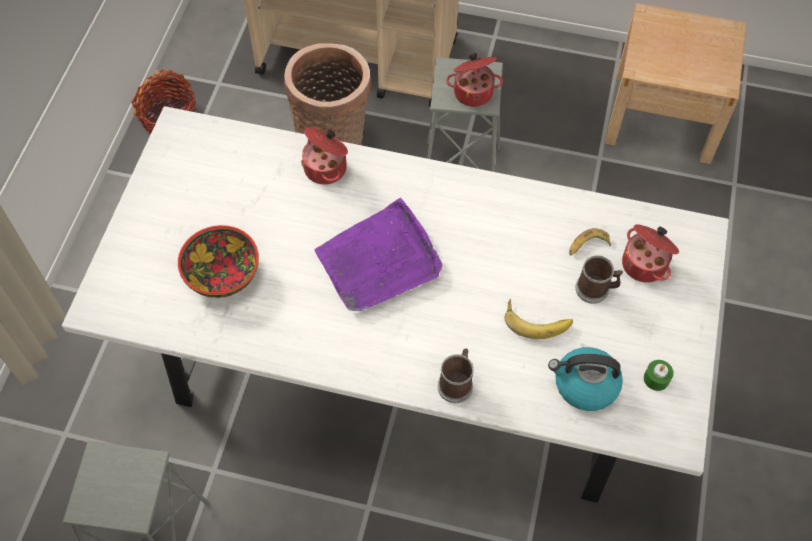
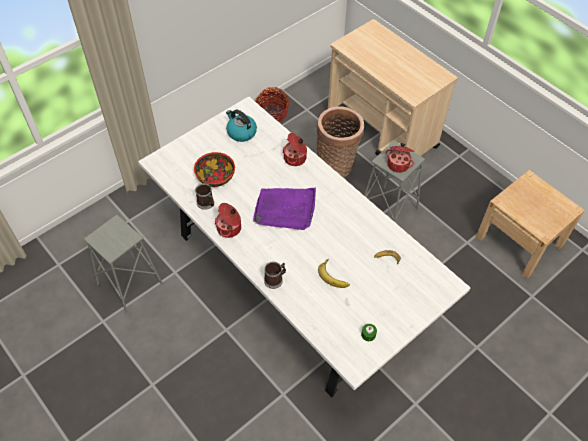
camera: 35 degrees right, 5 degrees down
(584, 385) = (332, 316): kettle -> kettle (241, 132)
(596, 289) = (374, 279): mug -> mug (206, 203)
(645, 264) = (408, 282): cooking pot -> cooking pot (230, 228)

